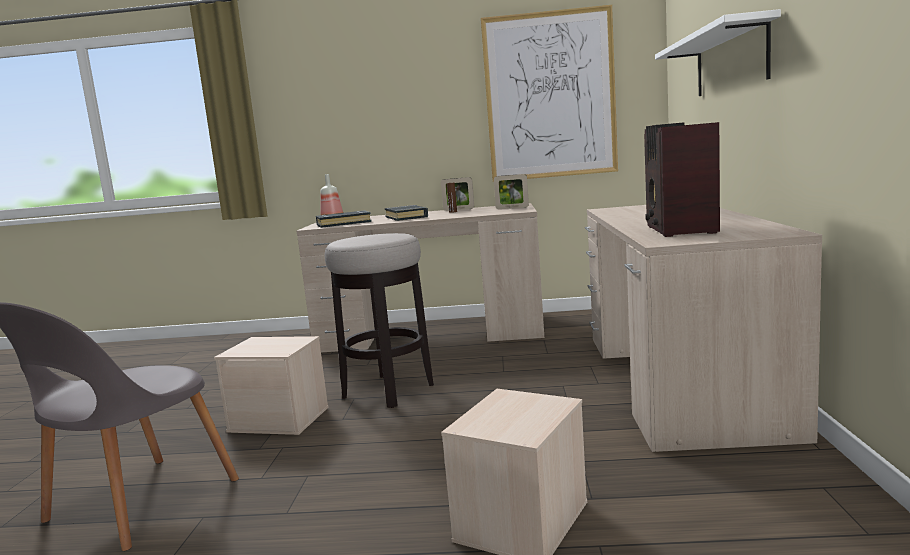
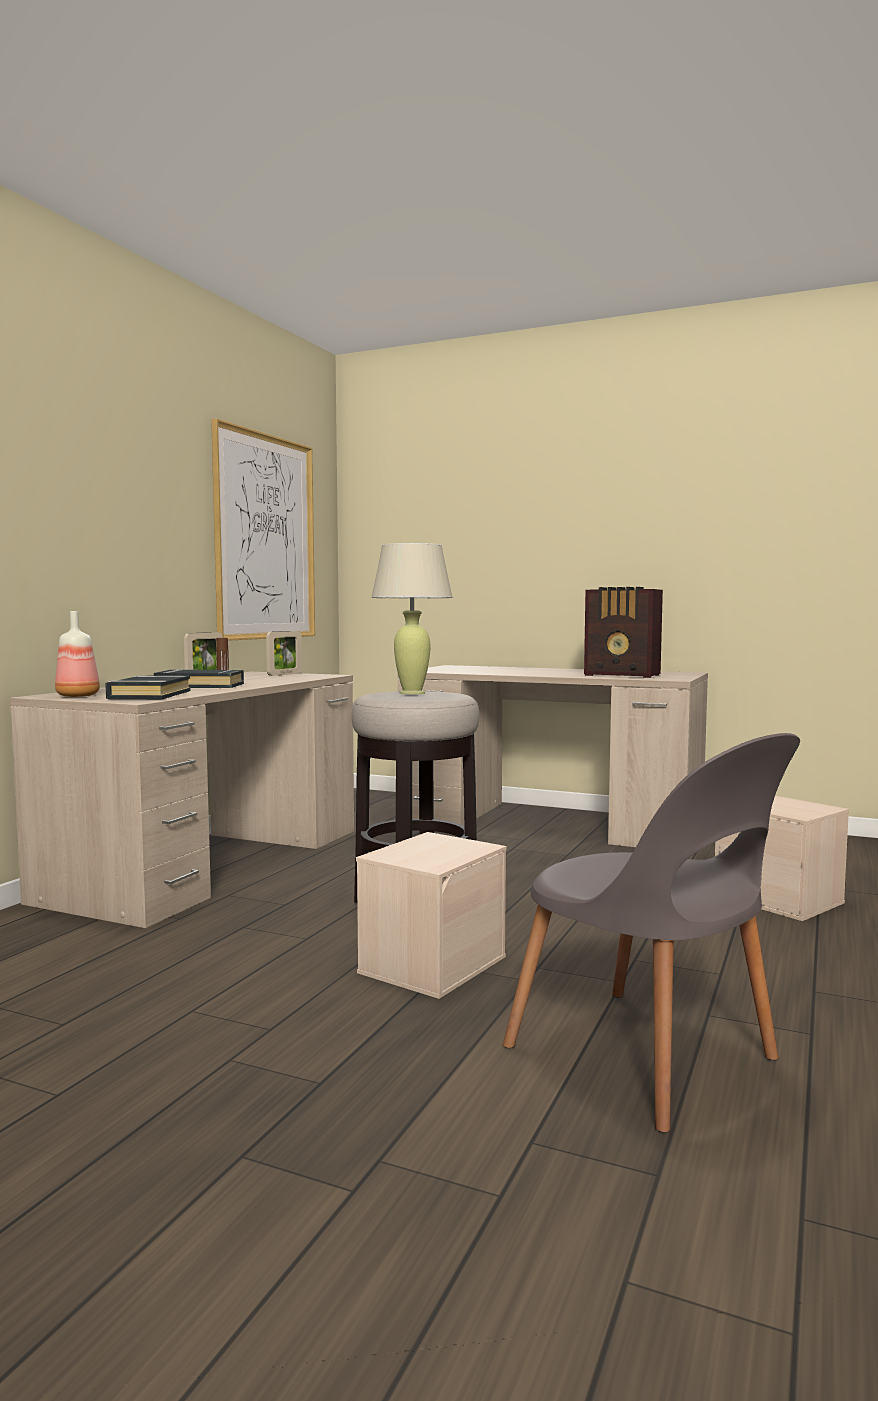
camera: 70 degrees left, 5 degrees down
(363, 237) = (411, 693): none -> beige table lamp
(730, 61) = (524, 539): white shelf -> none

